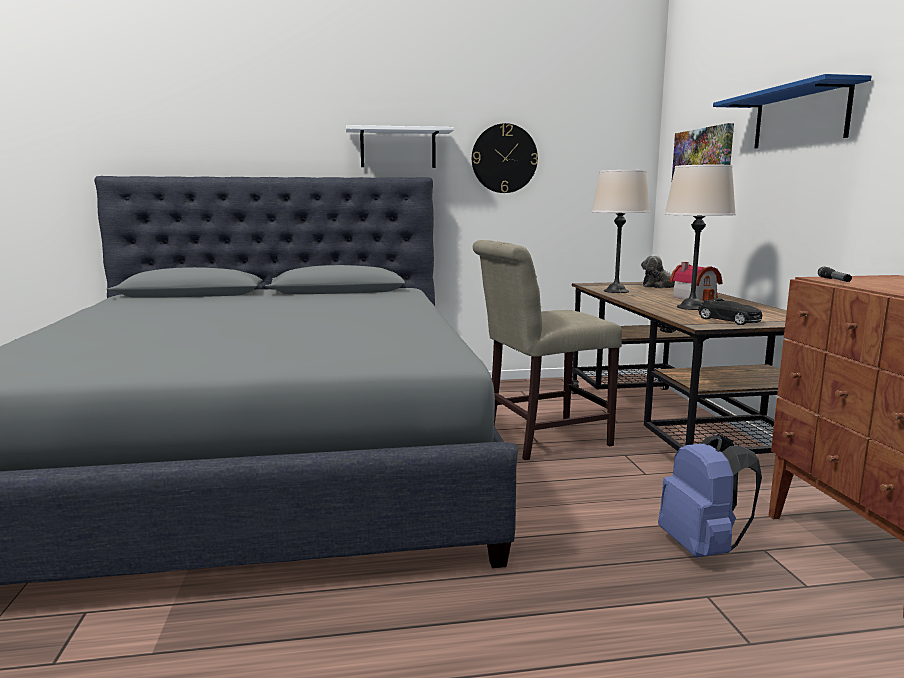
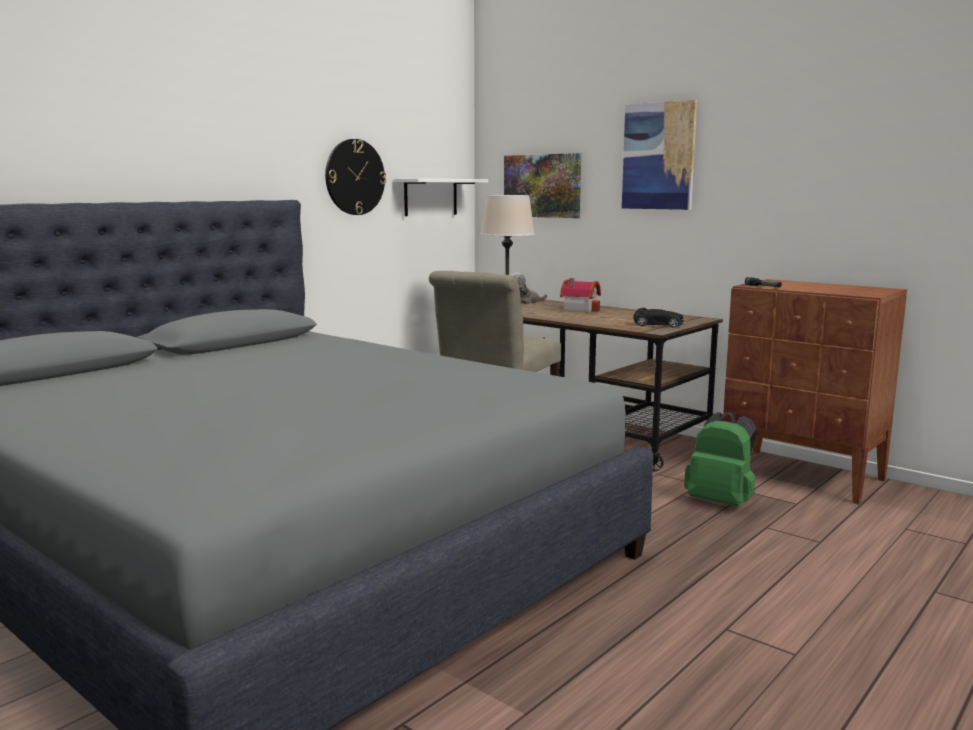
camera: 40 degrees left, 0 degrees up
(398, 148) = (252, 165): white shelf -> white shelf (430, 197)
(692, 307) = (604, 318): beige table lamp -> none
(702, 548) = (721, 502): blue backpack -> green backpack
(800, 117) = (658, 156): blue shelf -> picture

